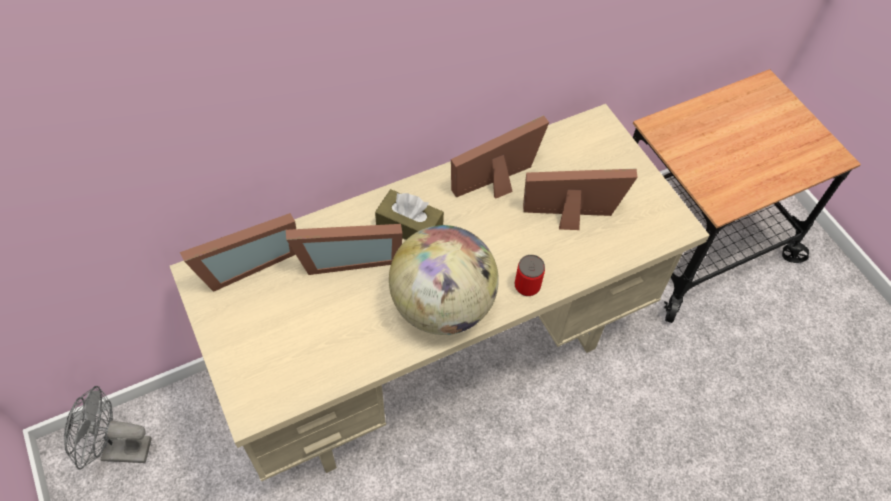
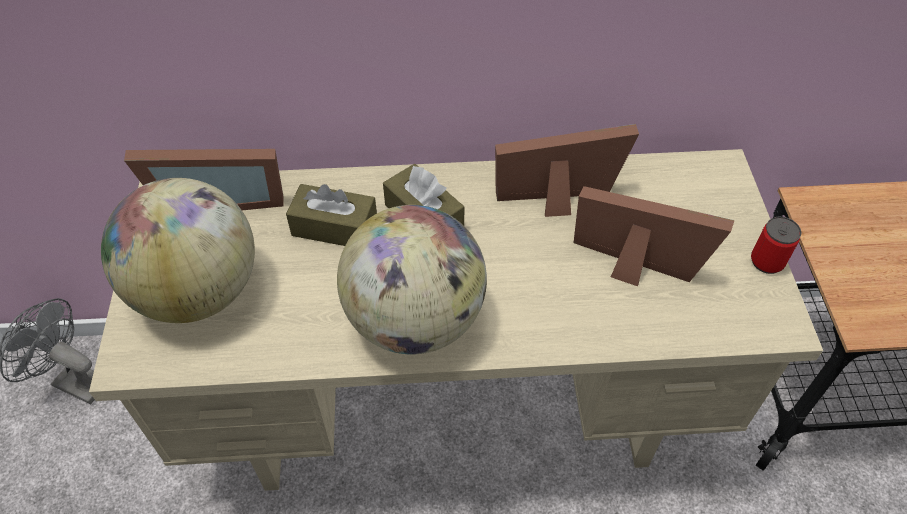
camera: 25 degrees right, 5 degrees down
(272, 340) = (198, 291): none -> globe
(348, 256) = (334, 227): picture frame -> brown tissue box
(527, 286) = (535, 332): can -> can (767, 261)

